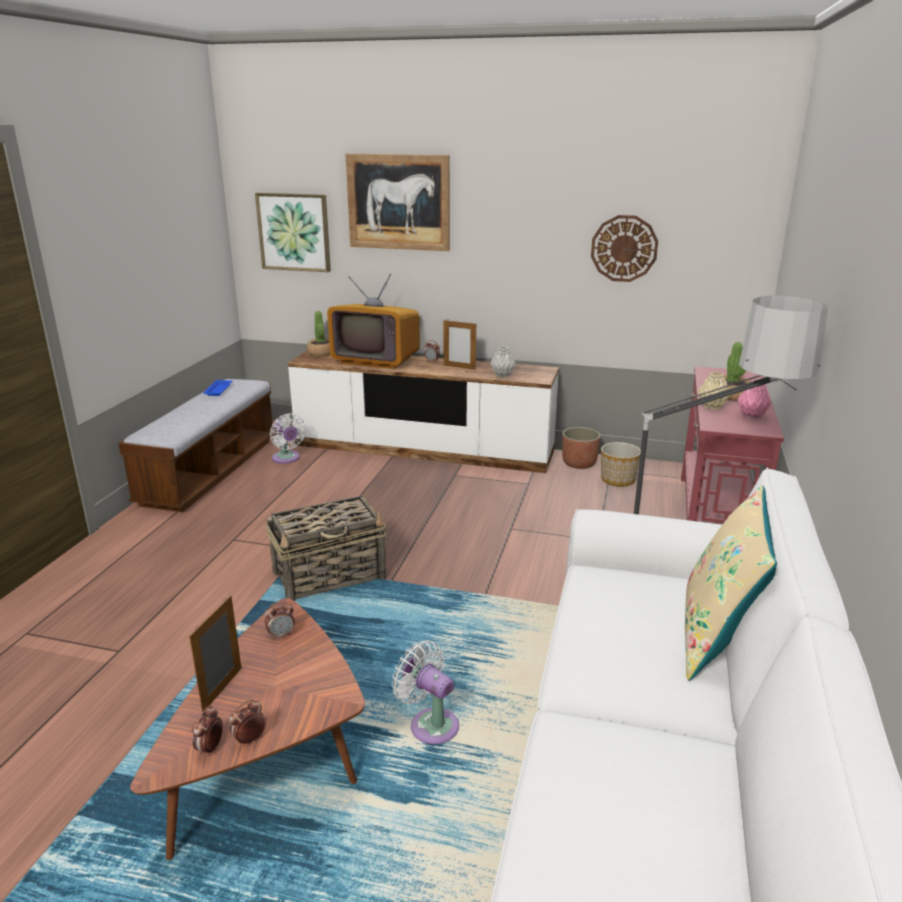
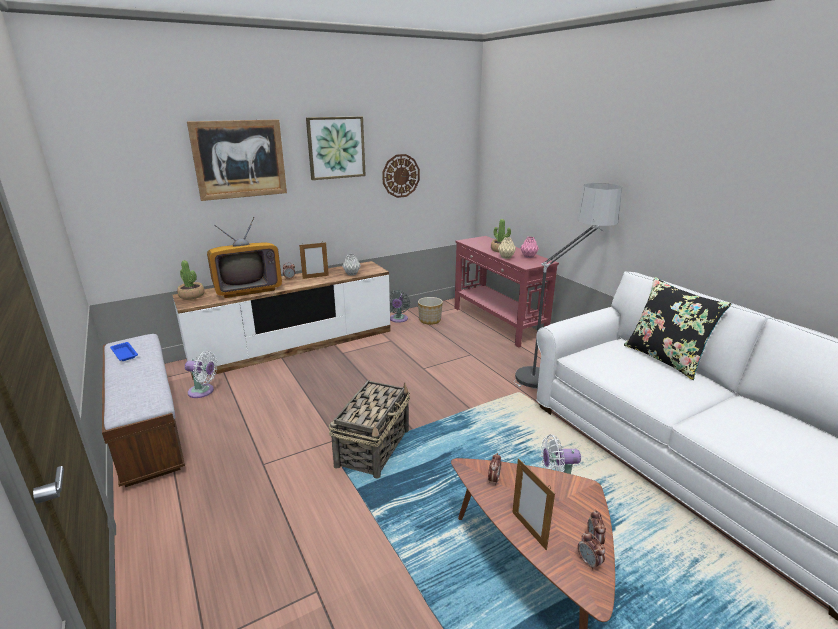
camera: 45 degrees left, 0 degrees up
(294, 232) = (139, 195): picture -> picture (336, 147)
(579, 464) = (398, 319): planter -> grey fan
(717, 637) = (665, 358): beige pillow -> black pillow

